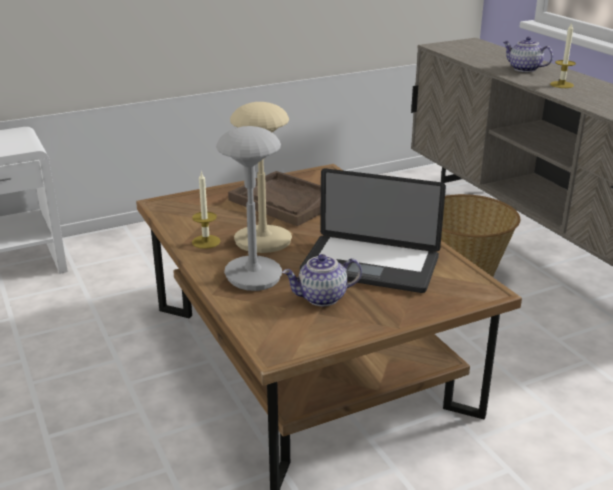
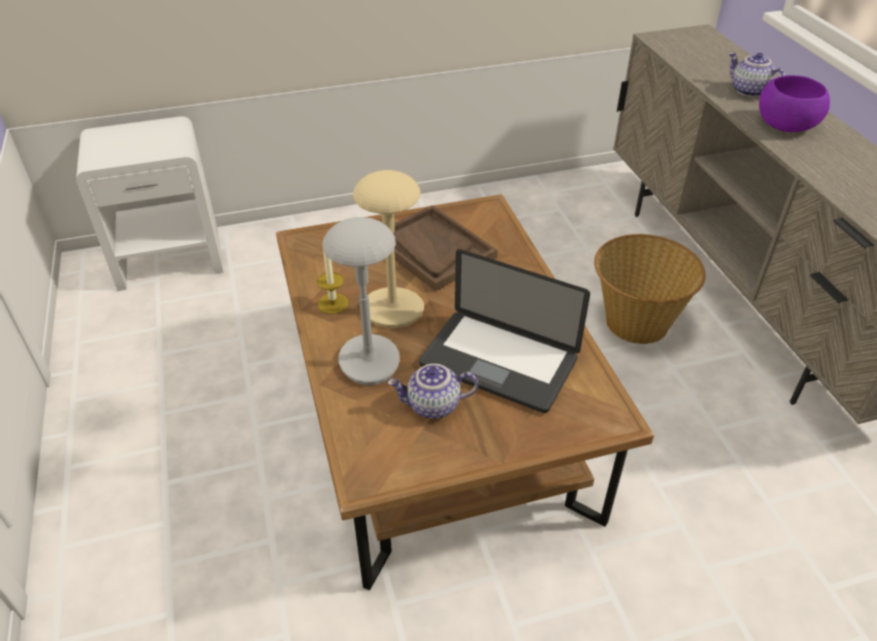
camera: 10 degrees right, 15 degrees up
(561, 85) = (786, 125): candle -> purple bowl

